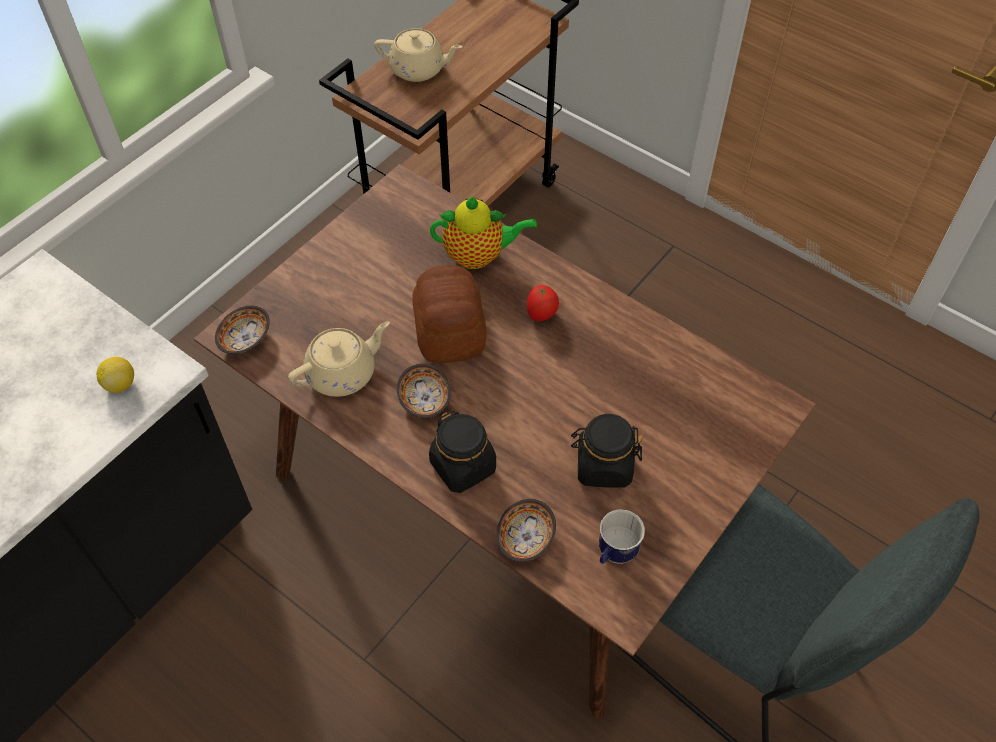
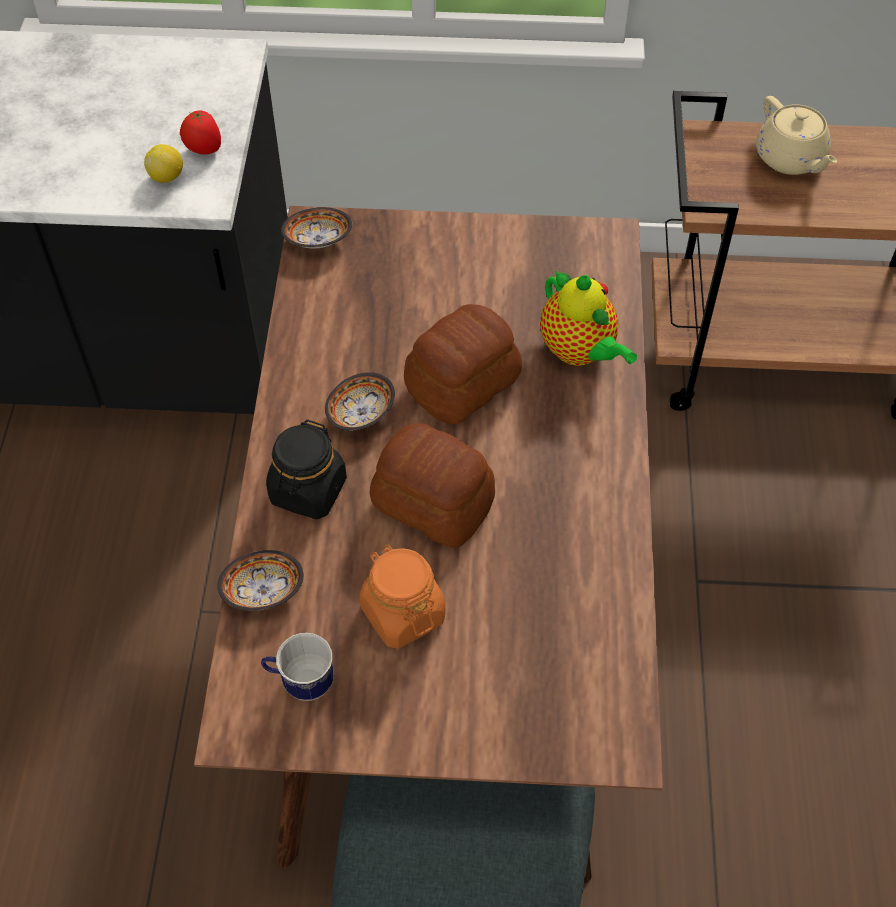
camera: 55 degrees right, 0 degrees up
(343, 373) = (340, 333): beige teapot -> none
(530, 400) = (433, 501): none -> bread
(542, 315) = (551, 449): tomato -> tomato (203, 150)
(603, 466) = (402, 613): black jar -> orange jar

